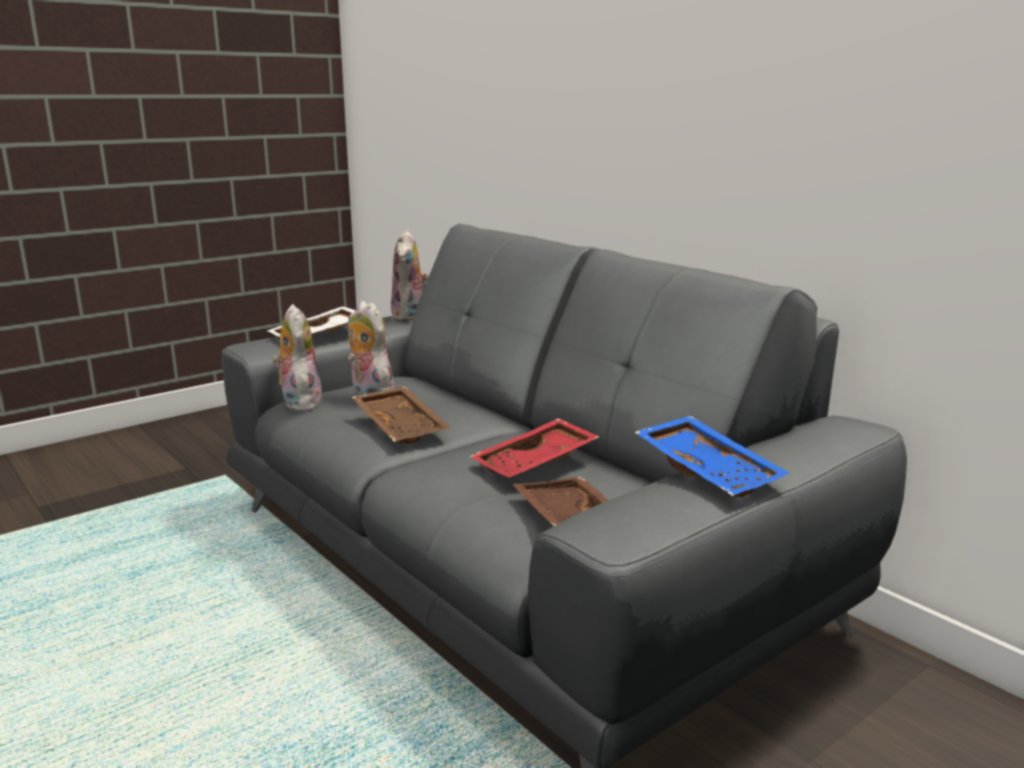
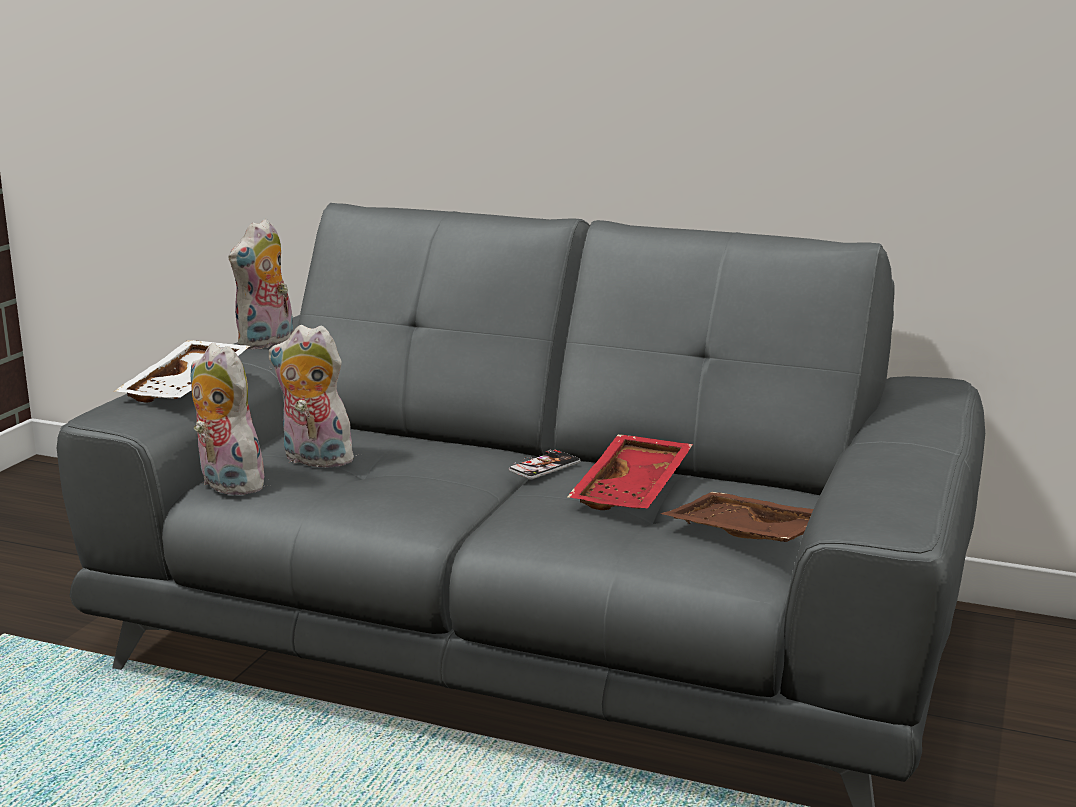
camera: 30 degrees left, 0 degrees up
(402, 426) = (417, 483): brown tray -> none
(410, 317) = (267, 343): plush toy -> plush toy turned 60 degrees clockwise
(501, 433) = (544, 466): none -> phone
(710, 471) = (880, 450): blue tray -> none

